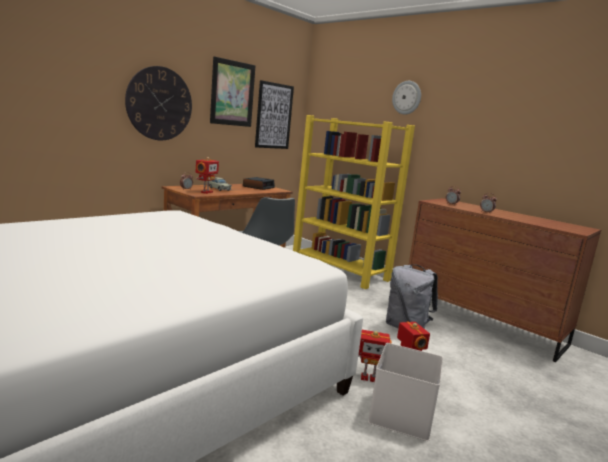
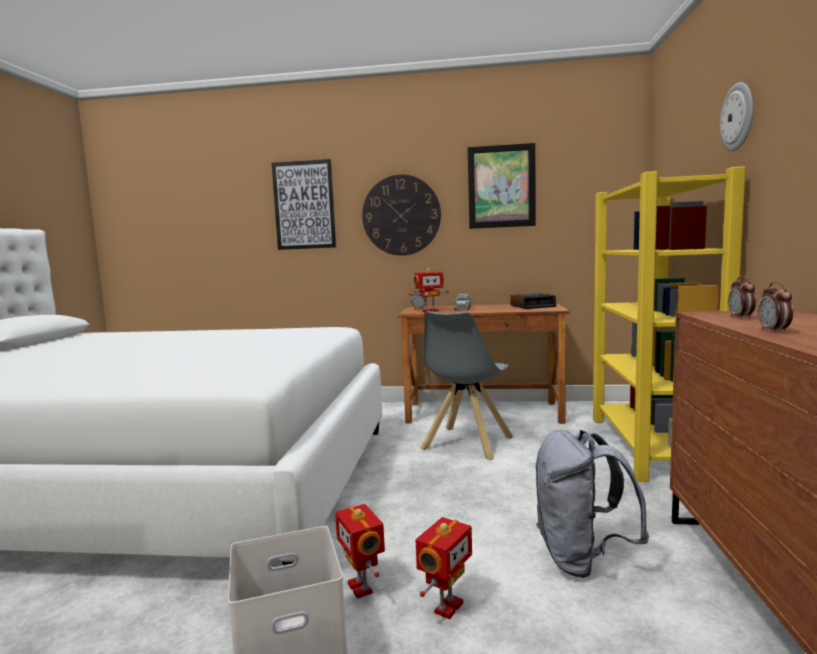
camera: 55 degrees right, 5 degrees down
(274, 116) = (579, 205): picture -> picture (304, 205)

